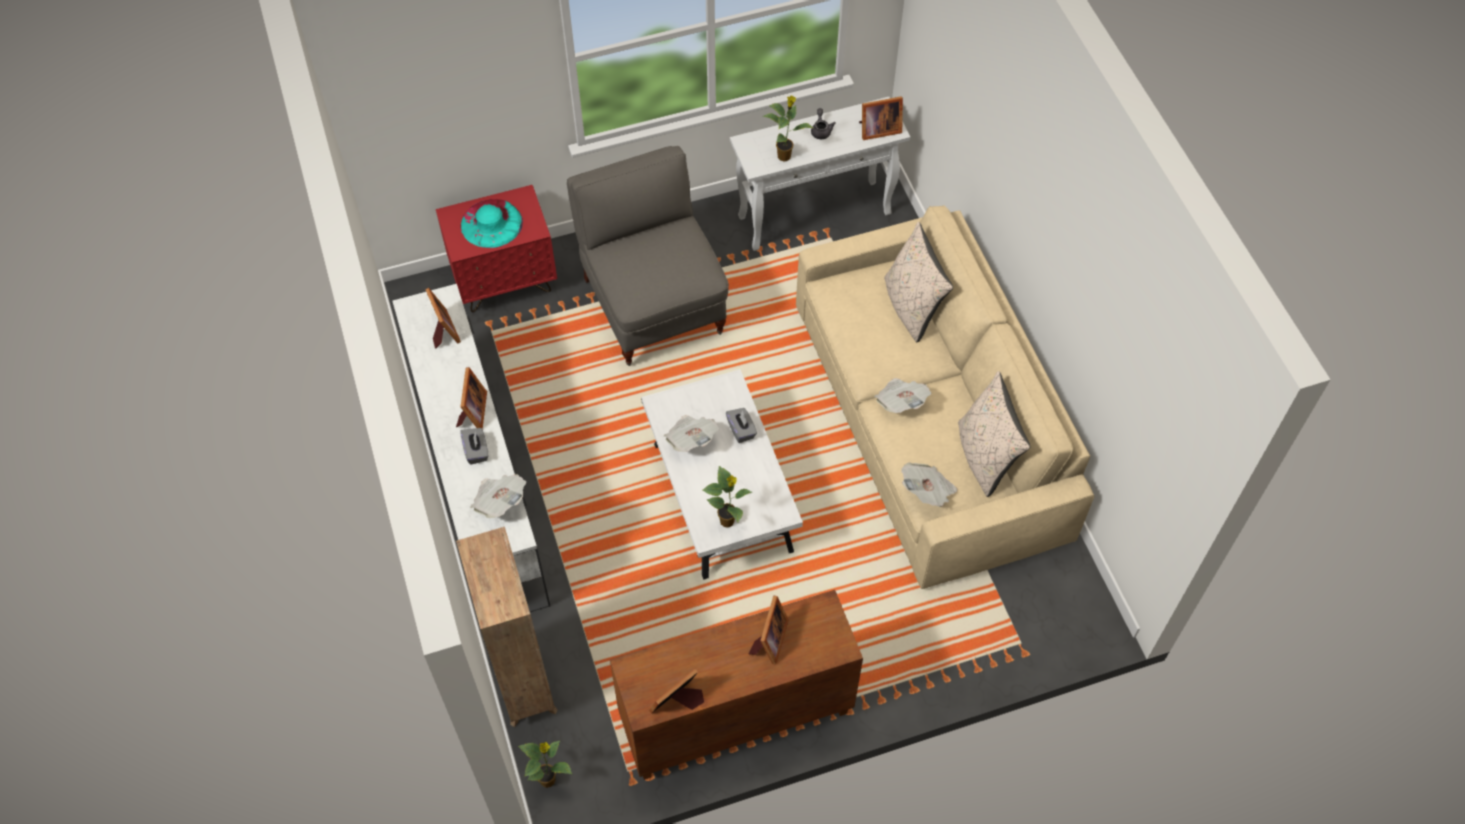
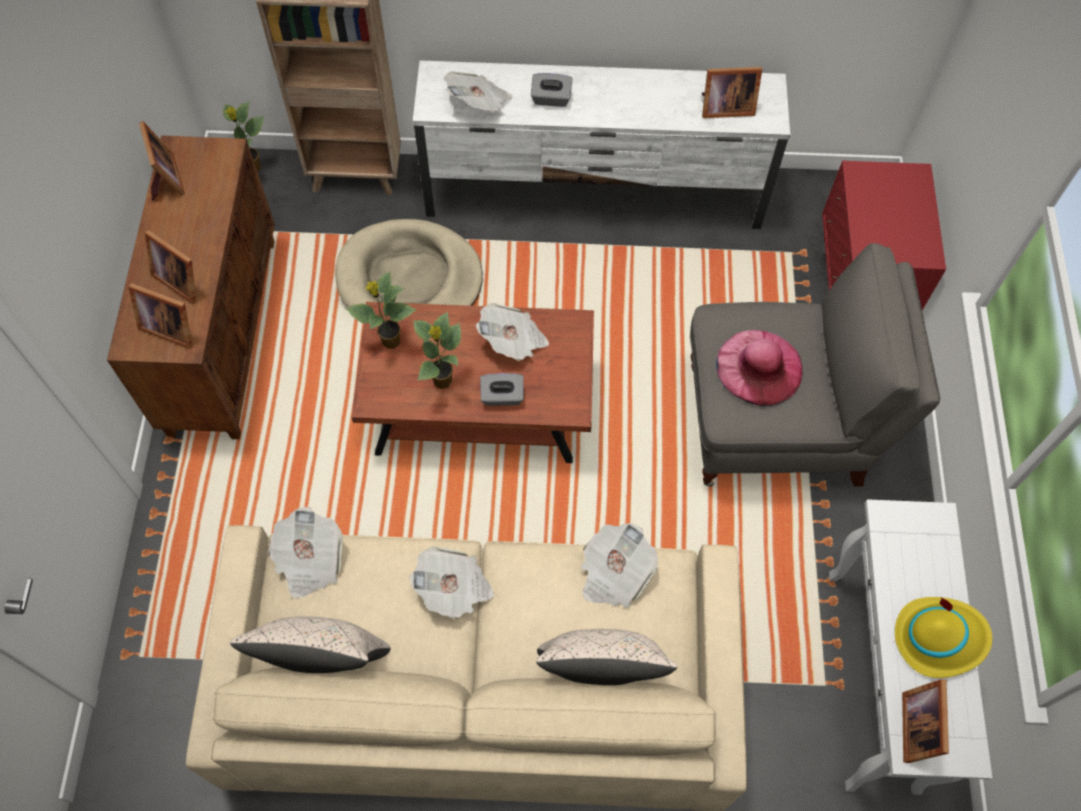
camera: 110 degrees right, 5 degrees up
(472, 412) = (602, 107): picture frame -> picture frame (169, 326)
(491, 223) = (891, 211): turquoise hat -> none
(622, 593) = (409, 279): none -> beige dog bed
(665, 265) = (759, 367): none -> pink hat
(721, 497) = (478, 408): white coffee table -> brown coffee table
(785, 156) = (899, 565): potted plant -> potted plant (443, 382)
(821, 130) = (939, 638): grey teapot -> yellow hat
(846, 316) = (614, 573): none -> newspaper

